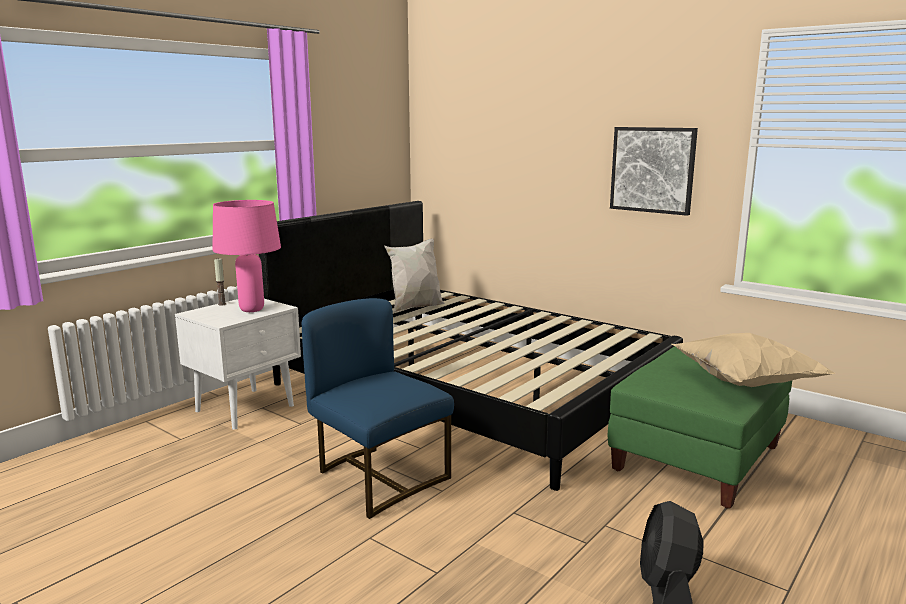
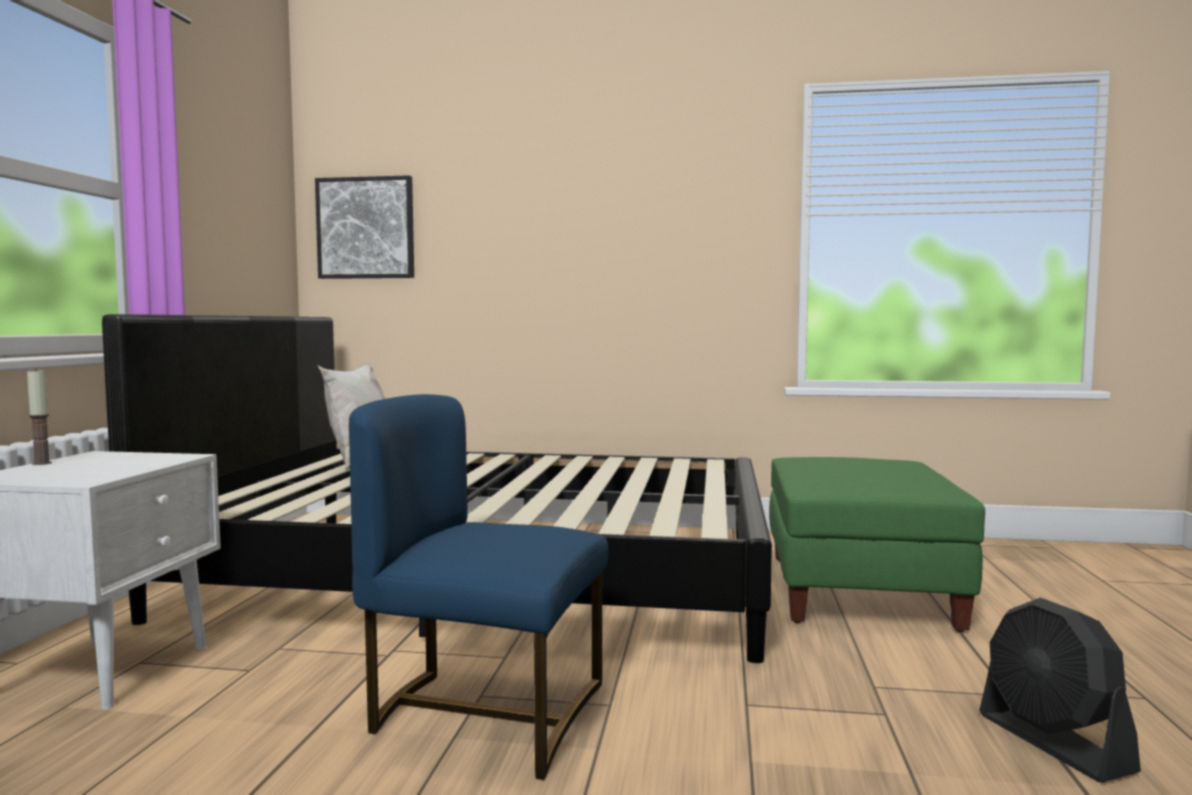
camera: 30 degrees left, 10 degrees down
(252, 310) = (126, 463): pink table lamp -> none
(652, 170) = (683, 253): picture -> picture (366, 228)
(743, 383) = (913, 474): beige pillow -> none

